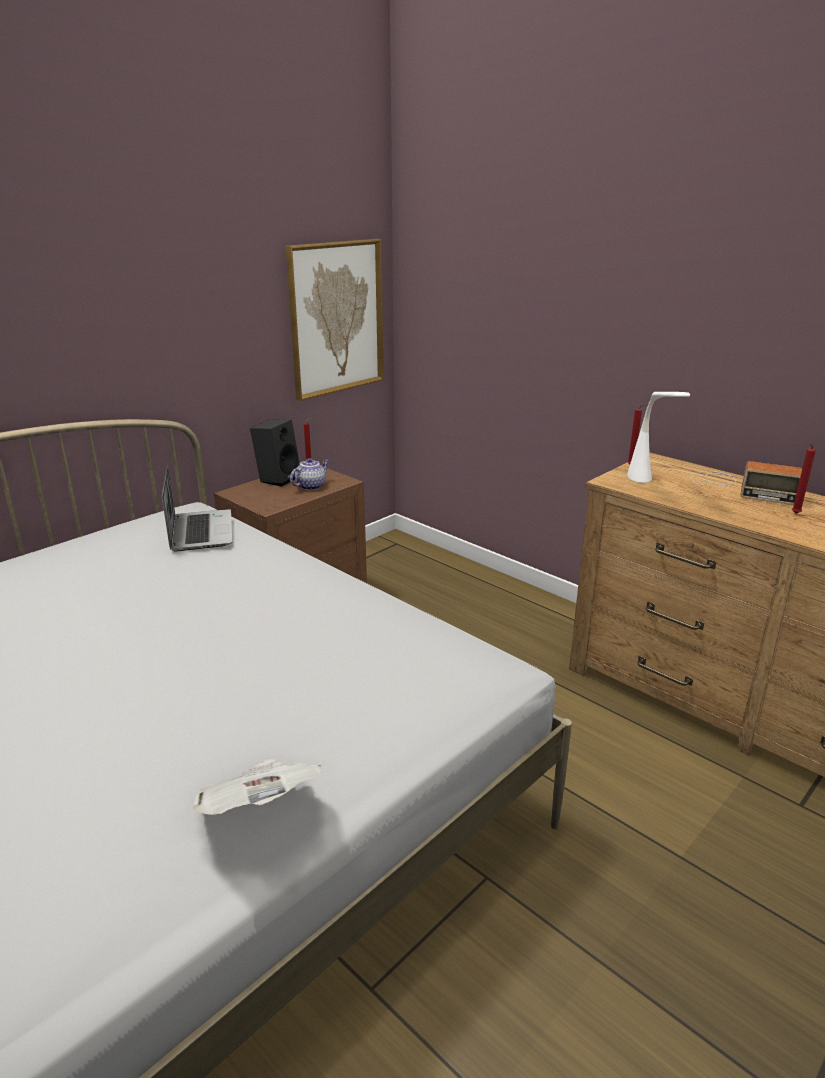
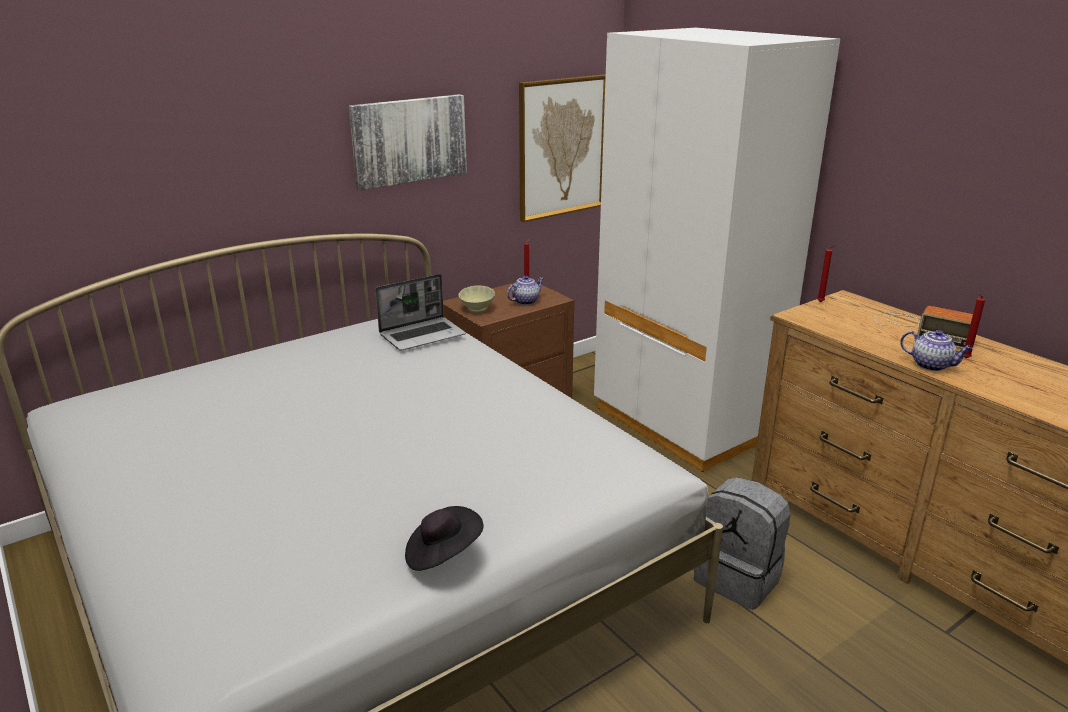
camera: 10 degrees right, 0 degrees up
(166, 311) = (409, 140): none -> picture
(200, 531) = (423, 335): laptop -> laptop turned 60 degrees clockwise
(257, 498) = (476, 309): none -> beige bowl
(261, 809) = (442, 554): newspaper -> black hat
(278, 478) = (497, 292): black speaker -> none
(486, 603) = (683, 422): none -> white wardrobe
(578, 771) = (739, 578): none -> grey backpack
(649, 490) = (829, 326): white table lamp -> none
(766, 523) = (932, 365): none -> teapot

